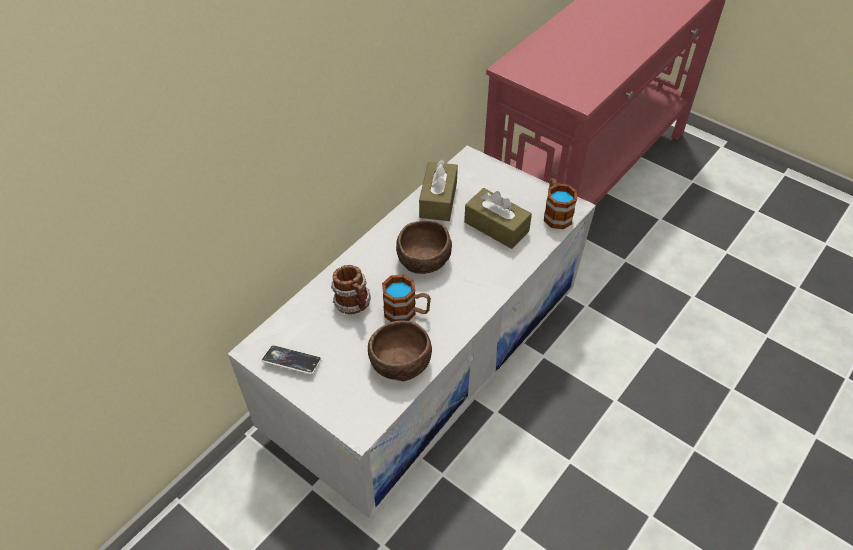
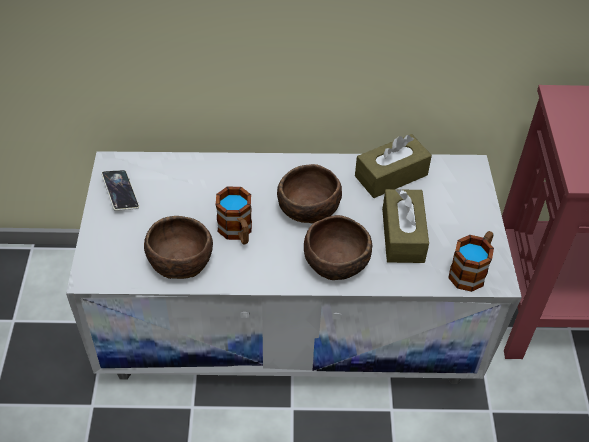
camera: 50 degrees right, 0 degrees up
(354, 305) = (212, 193): mug -> none
(487, 273) = (338, 262): none -> brown bowl

